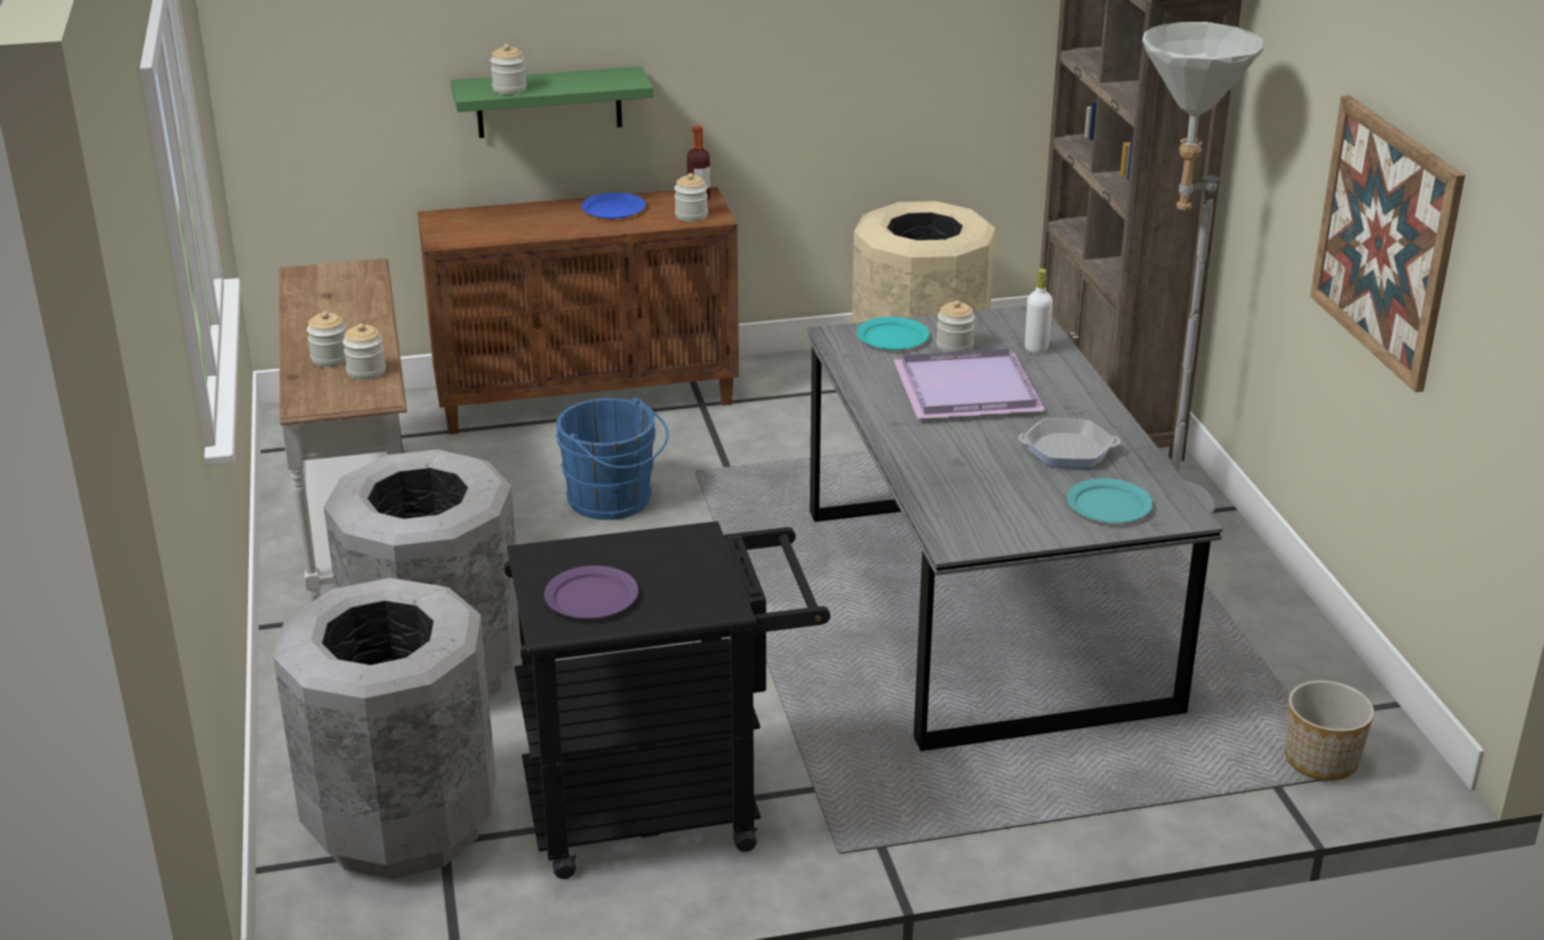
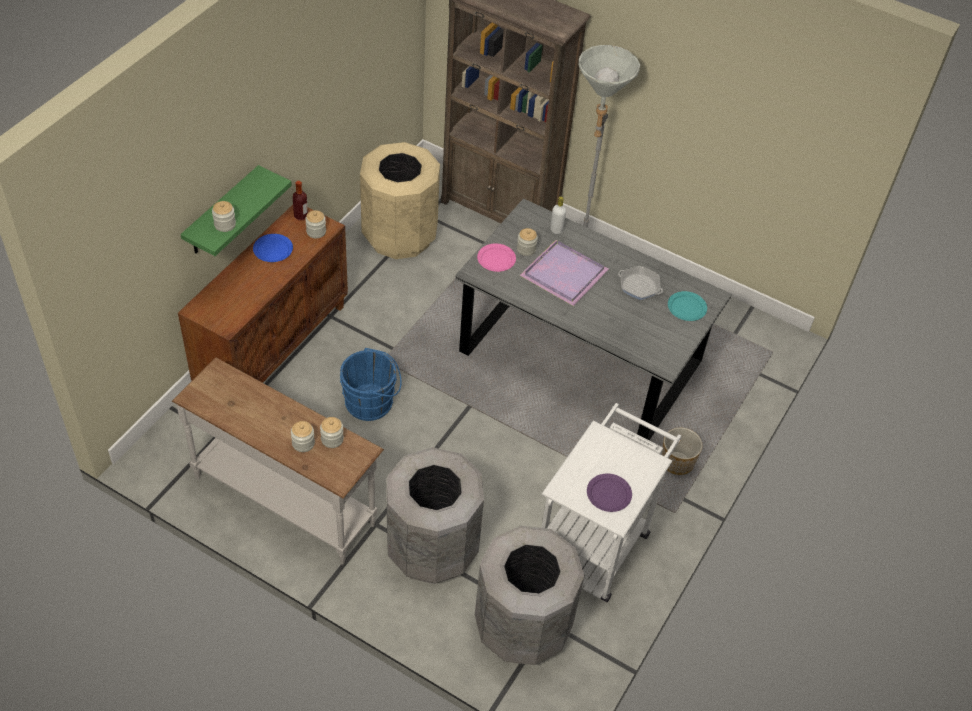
camera: 50 degrees left, 20 degrees up
(665, 805) = (597, 540): black cart -> white cart
(892, 337) = (496, 259): turquoise plate -> pink plate
(1068, 450) = (639, 286): frying pan -> frying pan turned 75 degrees clockwise
(1321, 761) = (759, 351): planter -> planter (677, 462)
(1385, 240) = (724, 132): picture -> none

